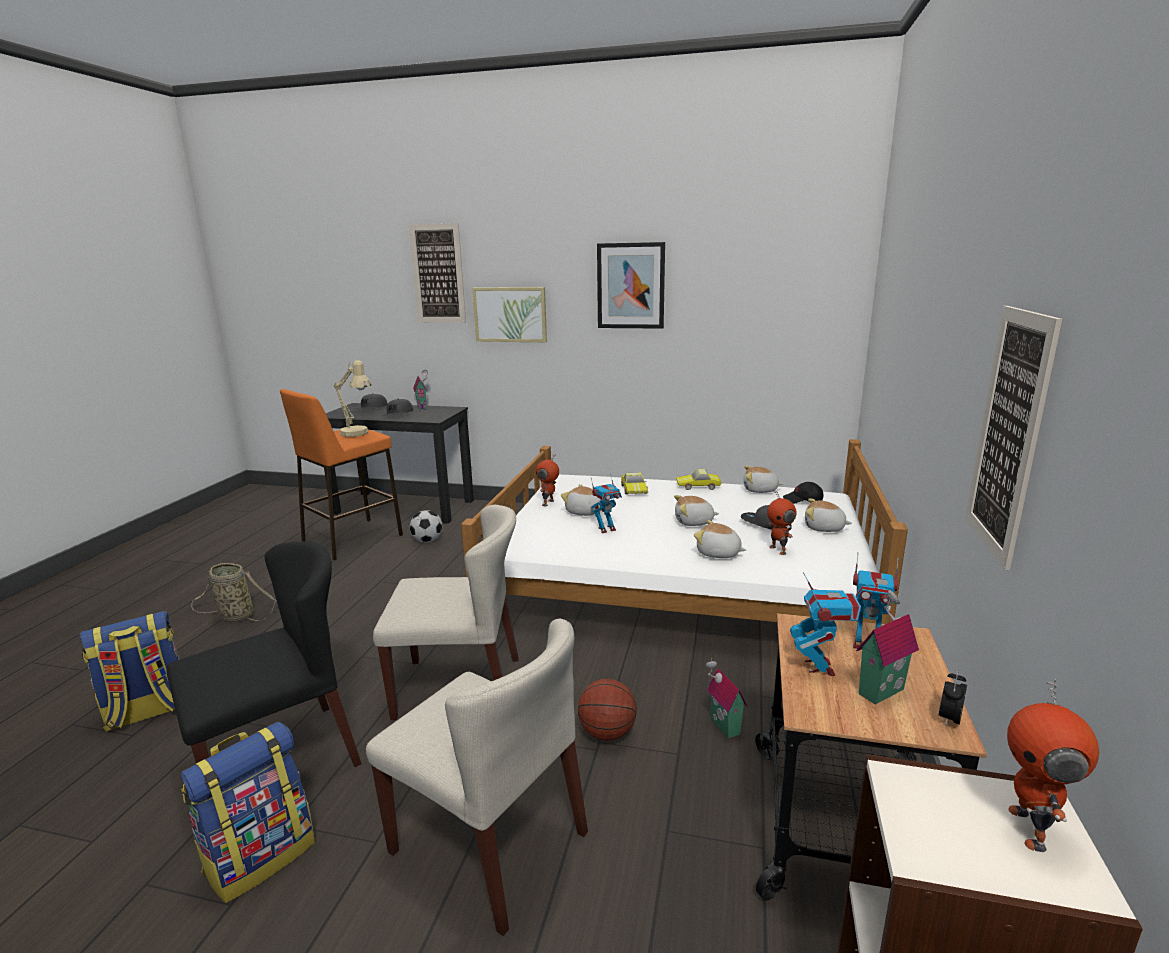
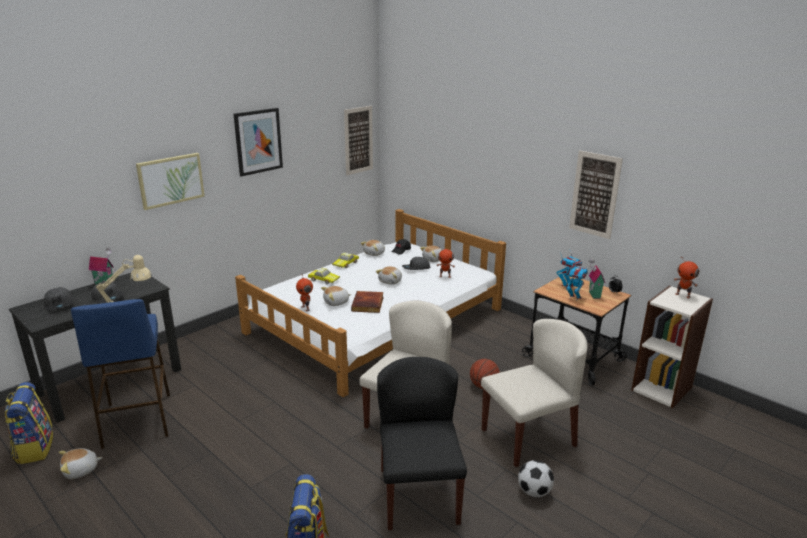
camera: 60 degrees left, 5 degrees up
(235, 616) = (203, 501): basket -> none
(261, 856) = (491, 509): backpack -> backpack (34, 448)
(352, 539) = (137, 420): orange stool -> blue stool
(427, 540) = (199, 386): football -> football (534, 492)
(438, 274) = (98, 157): picture -> picture (358, 140)
(606, 529) = (368, 304): toy robot -> book
(718, 553) = (432, 289): plush toy -> plush toy (81, 470)
(723, 727) = (503, 357): toy house -> none

